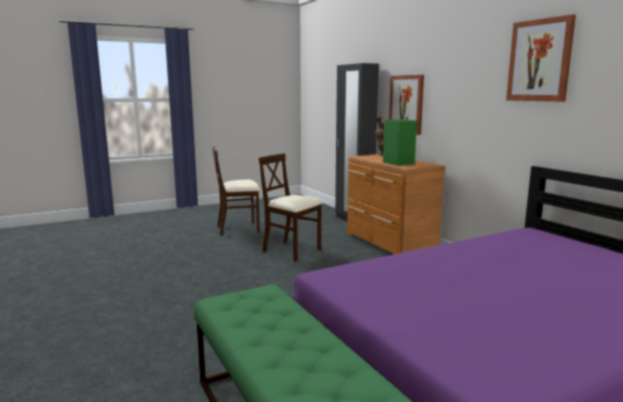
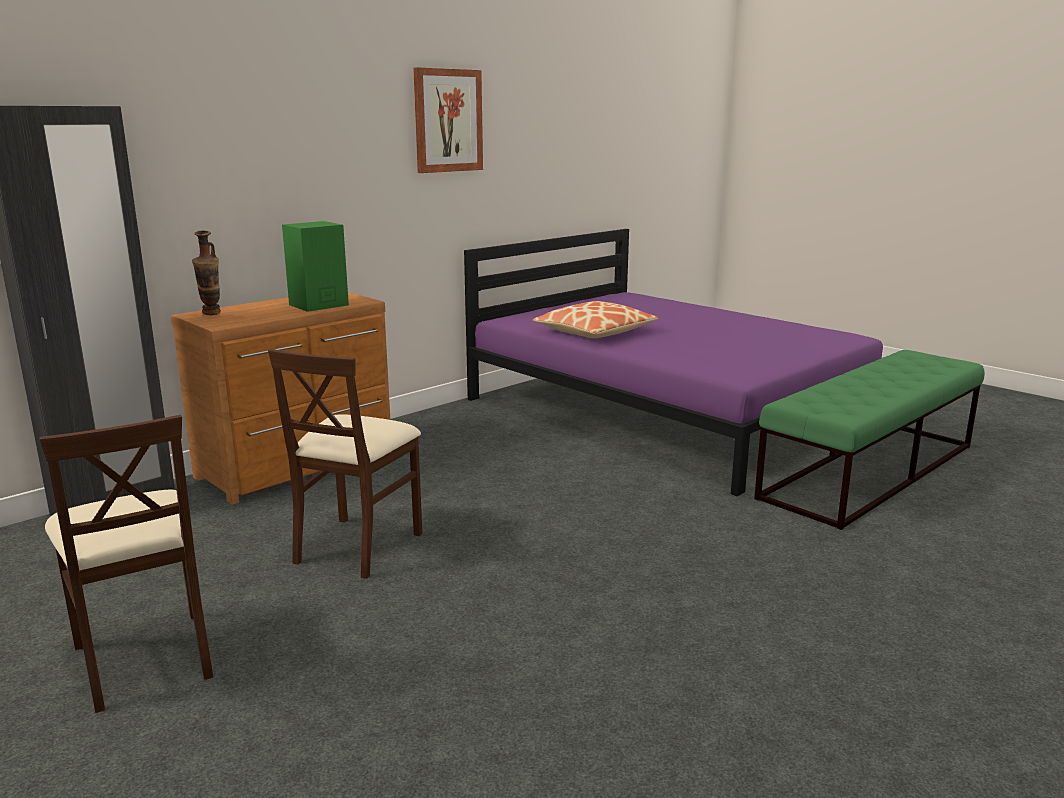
camera: 105 degrees left, 5 degrees up
(406, 104) = (214, 197): picture -> none
(491, 252) = (595, 332): none -> pillow

